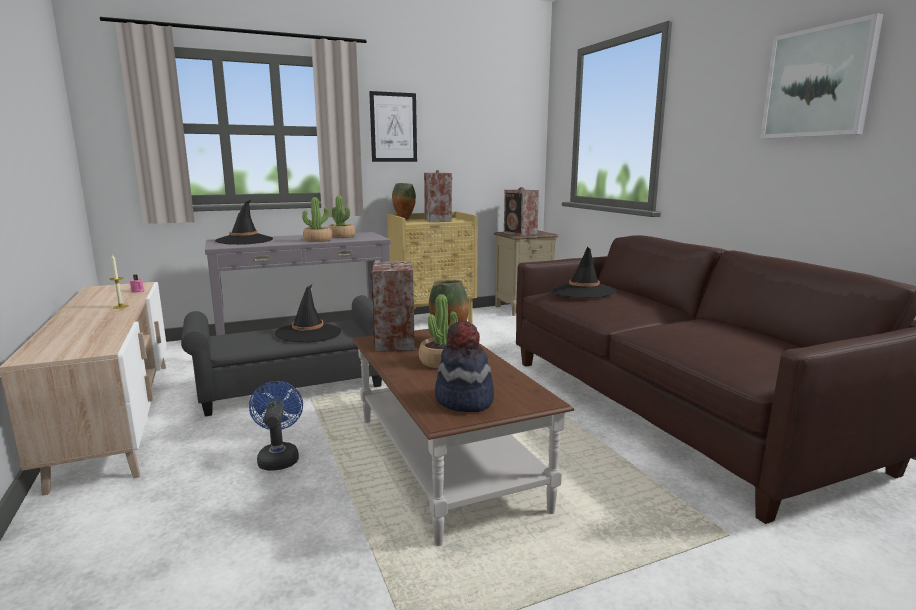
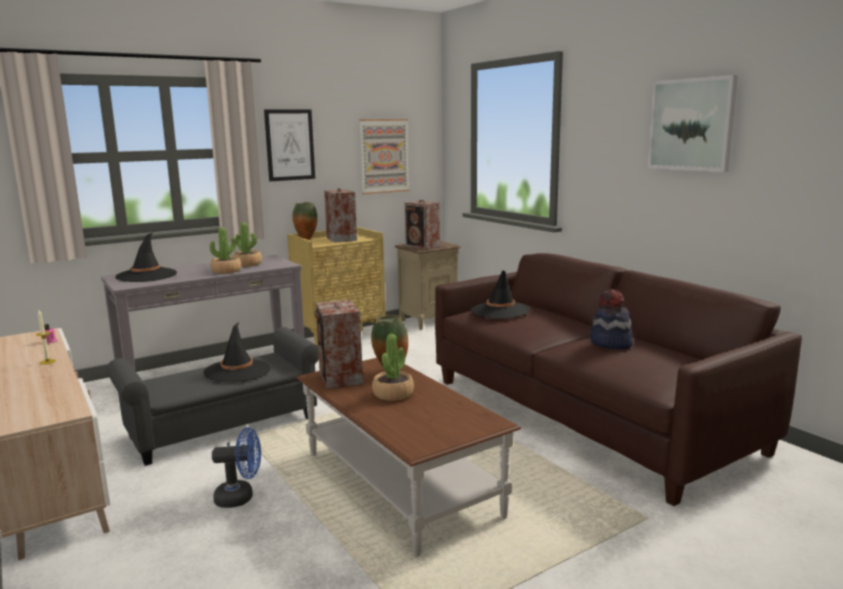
camera: 10 degrees left, 0 degrees up
(278, 457) = (240, 497): blue fan -> blue fan turned 105 degrees clockwise
(464, 400) = (428, 429): hat -> hat (610, 343)
(487, 143) = (384, 156): none -> picture

